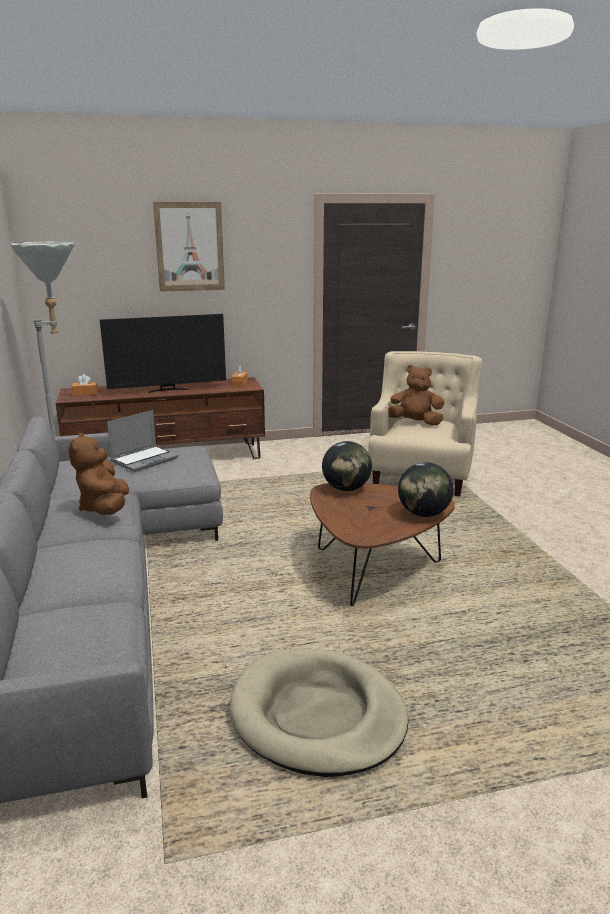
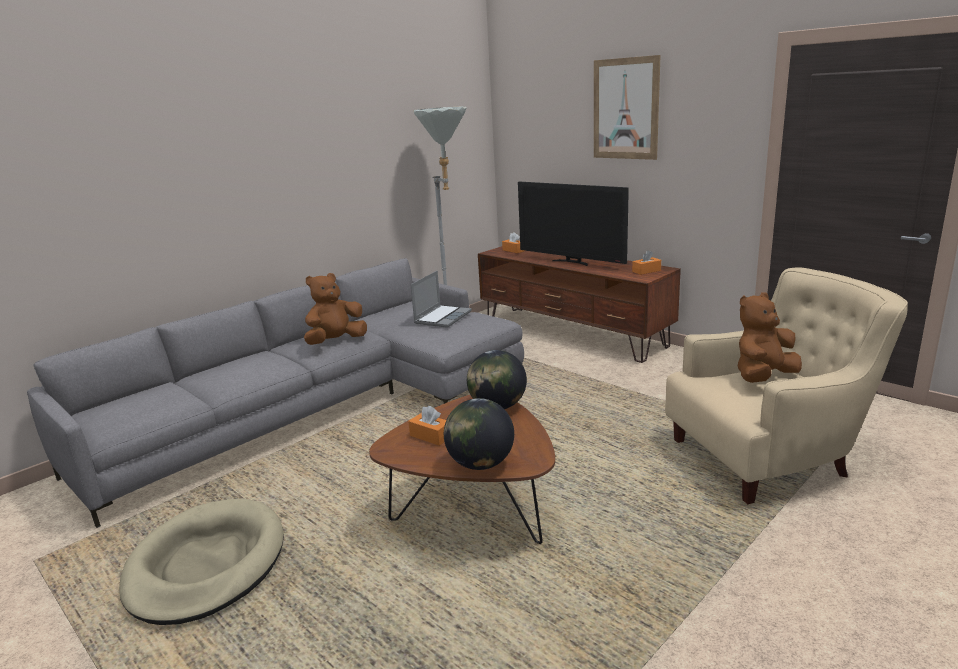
camera: 60 degrees right, 0 degrees up
(145, 460) = (442, 317): laptop -> laptop turned 75 degrees counterclockwise
(361, 519) = (430, 436): none -> orange tissue box
(414, 423) = (763, 377): brown plush toy -> brown plush toy turned 105 degrees counterclockwise

